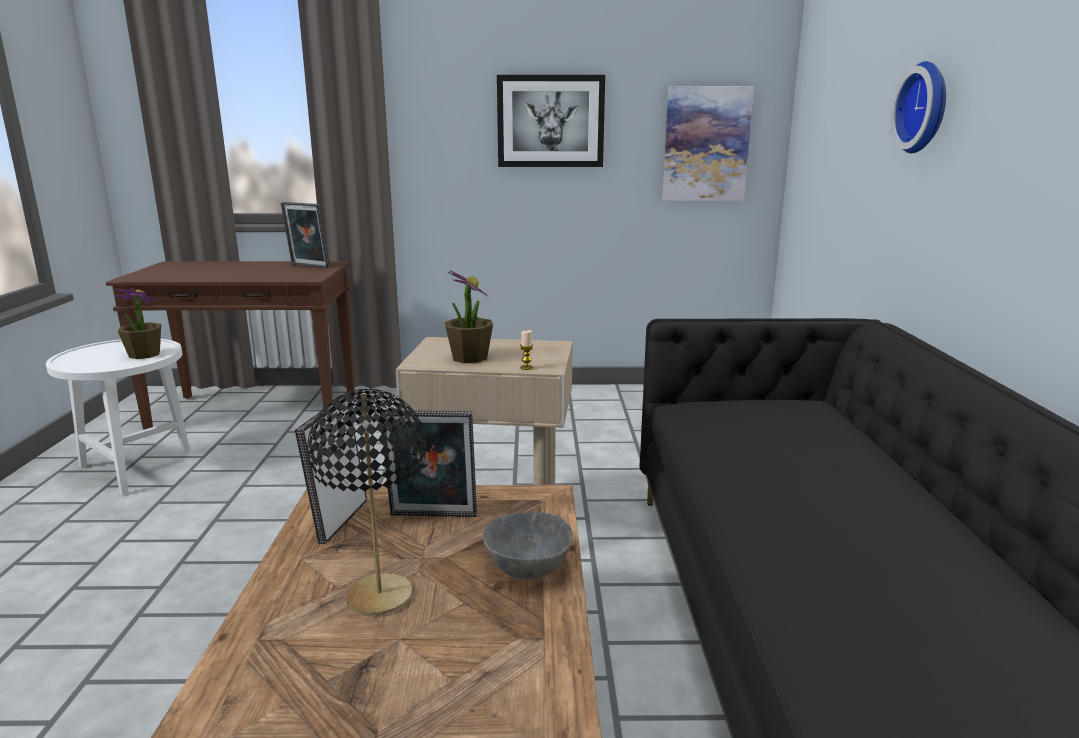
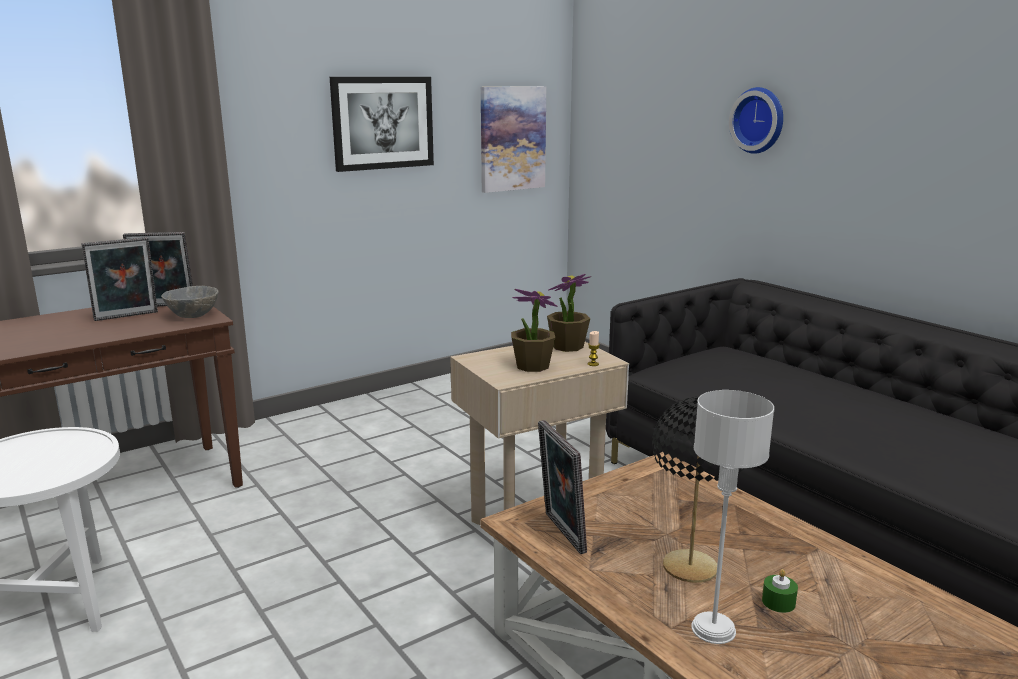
camera: 35 degrees left, 0 degrees up
(144, 354) = (73, 451): potted plant -> potted plant (567, 346)
(285, 660) = (713, 629): none -> grey table lamp
(392, 669) = (778, 602): none -> green candle
(432, 517) = (620, 505): picture frame -> picture frame (126, 317)
(527, 569) = (739, 514): grey bowl -> grey bowl (193, 315)

